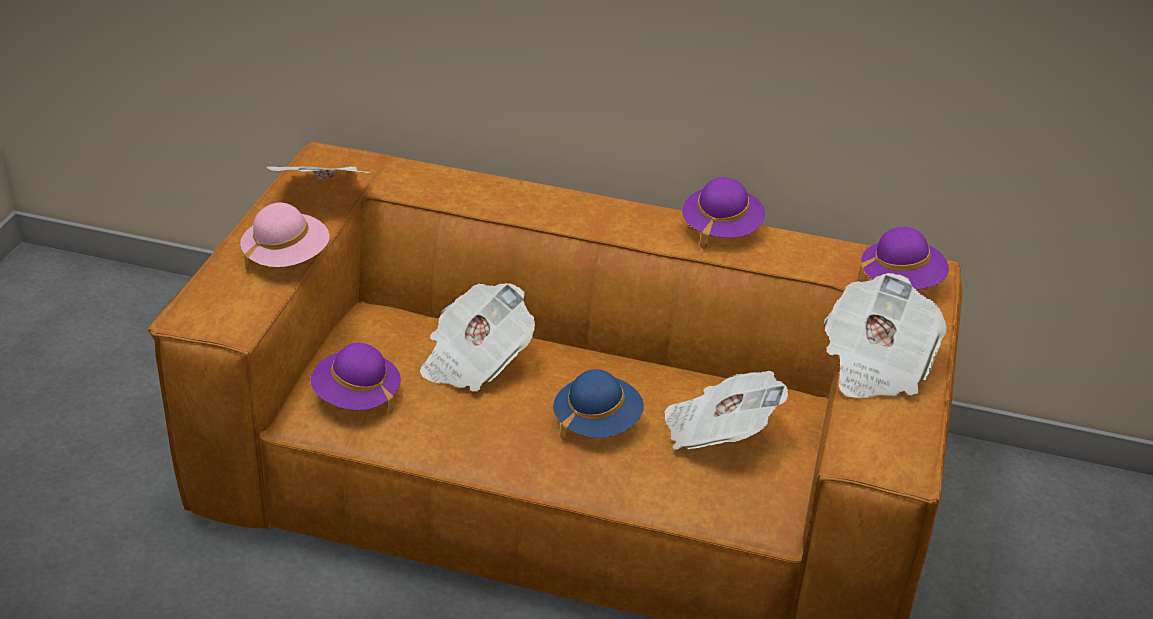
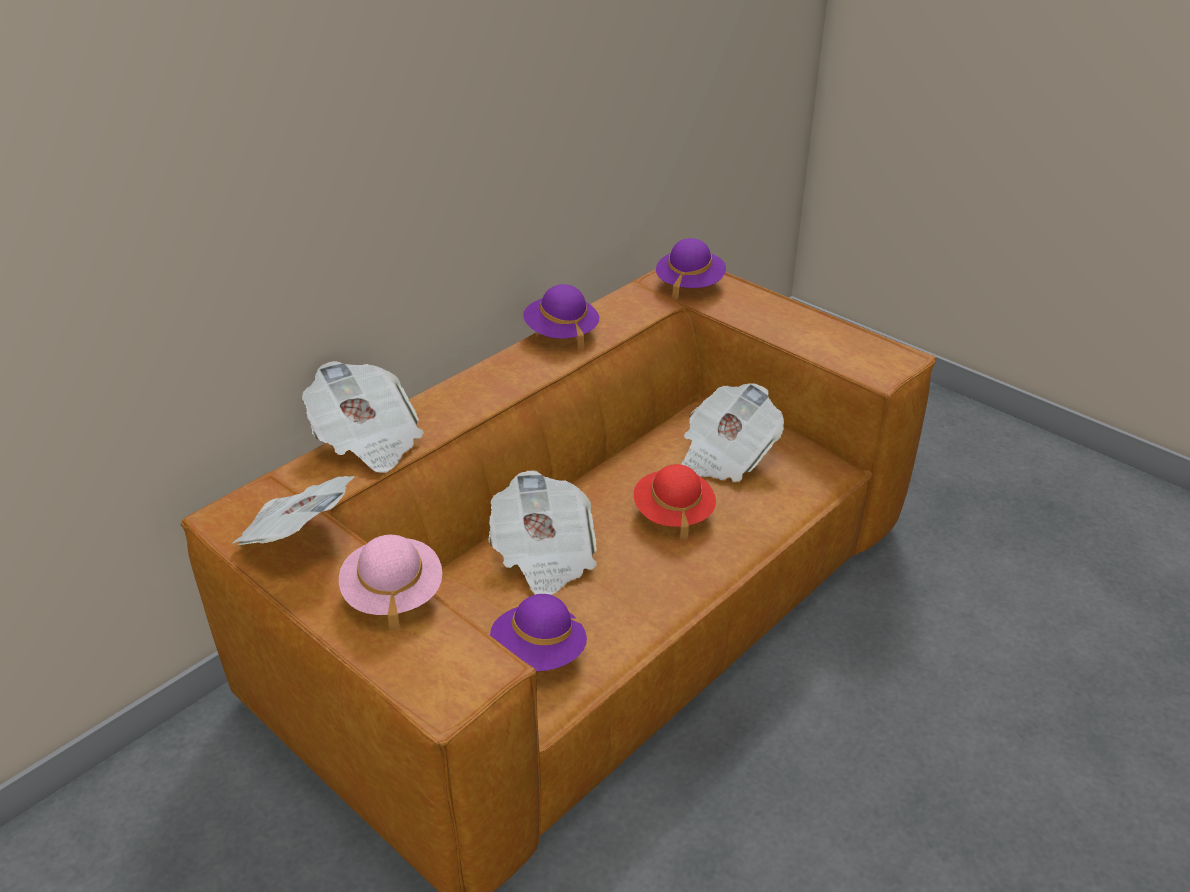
camera: 60 degrees left, 0 degrees up
(597, 422) = (673, 513): blue hat -> red hat
(875, 365) = (780, 328): newspaper -> newspaper (367, 441)

